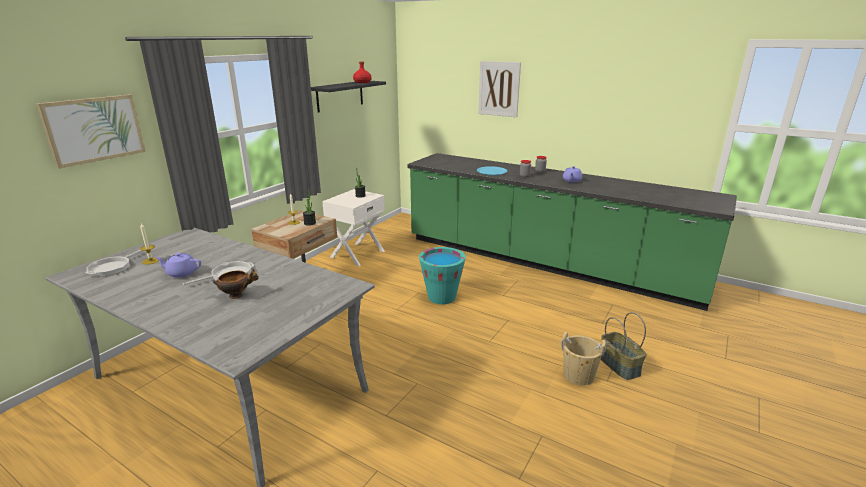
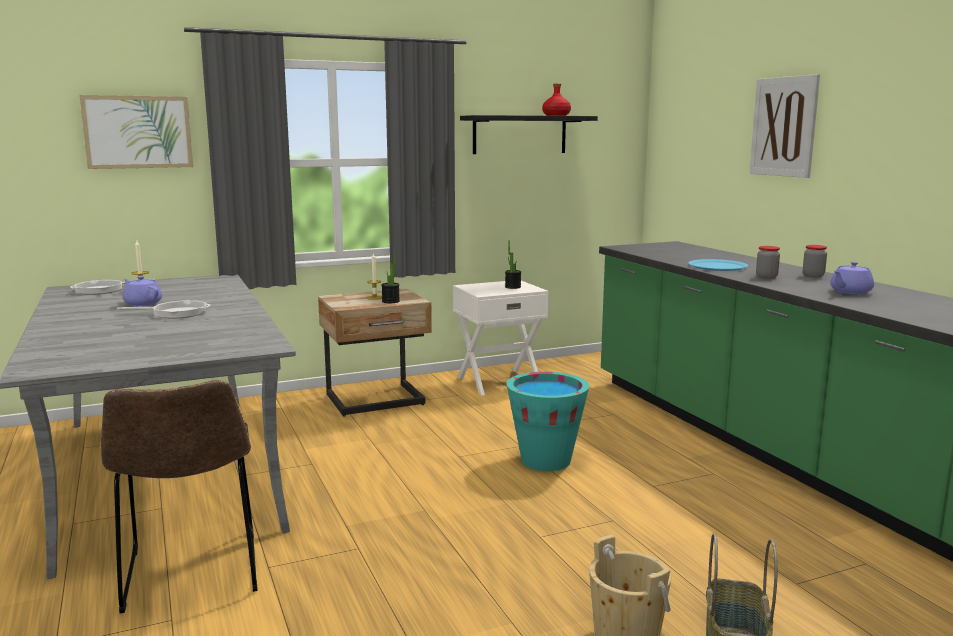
camera: 35 degrees right, 10 degrees down
(237, 295) = (145, 328): bowl -> none
(350, 440) = (192, 575): none -> brown chair

